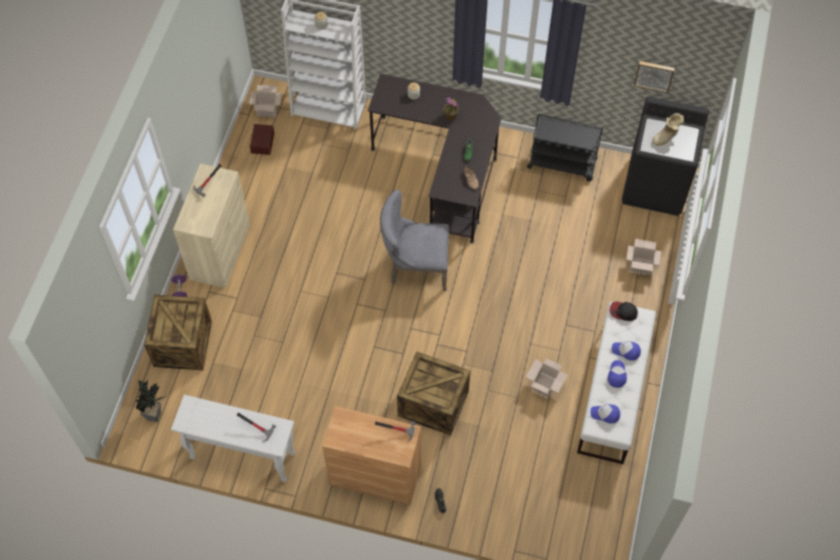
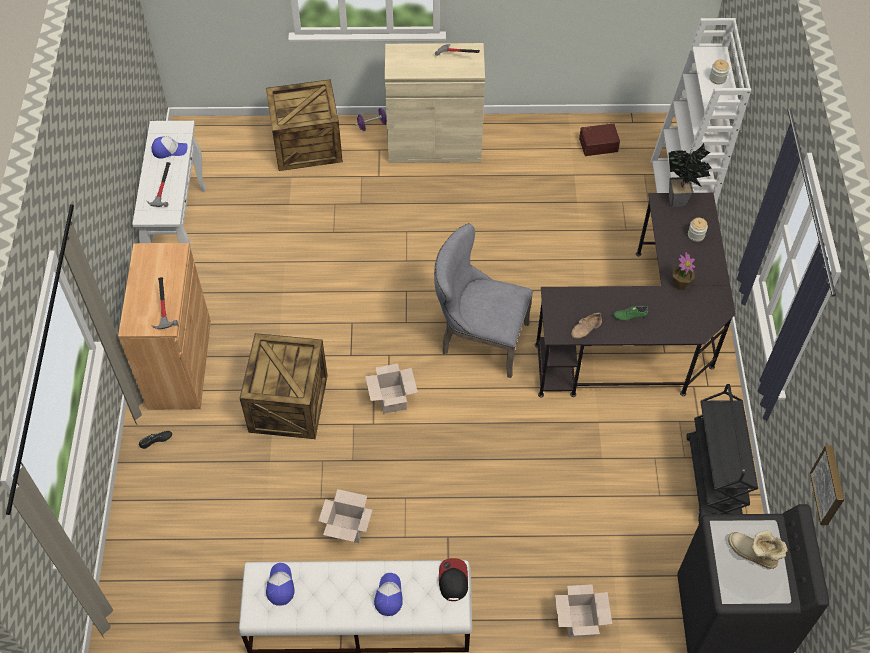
camera: 75 degrees right, 5 degrees down
(156, 414) = (216, 146): potted plant -> potted plant (680, 202)
(268, 109) = (648, 137): cardboard box -> cardboard box (392, 400)
(415, 267) = (478, 339): grey chair -> grey chair turned 60 degrees counterclockwise
(616, 375) = (346, 590): cap -> cap (169, 150)

